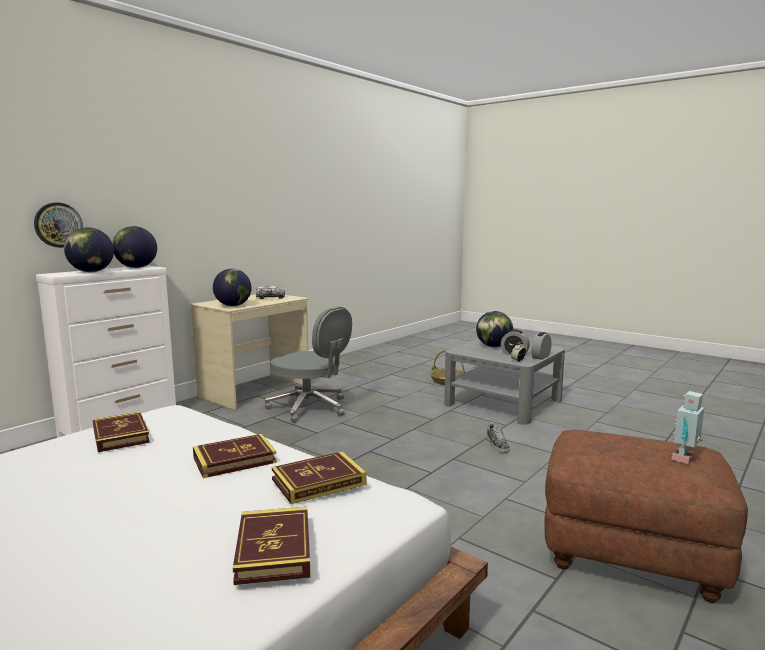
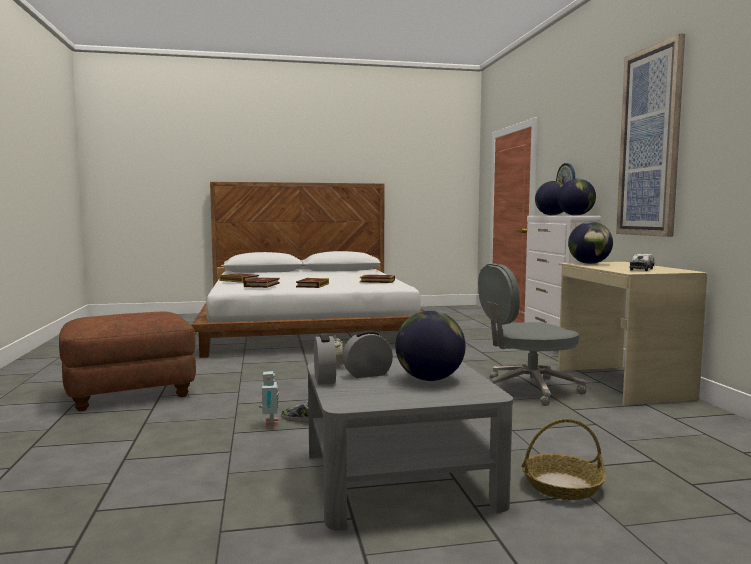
camera: 130 degrees right, 5 degrees down
(203, 198) = (650, 142): none -> picture
(685, 459) = (96, 318): toy robot -> toy robot (270, 425)

